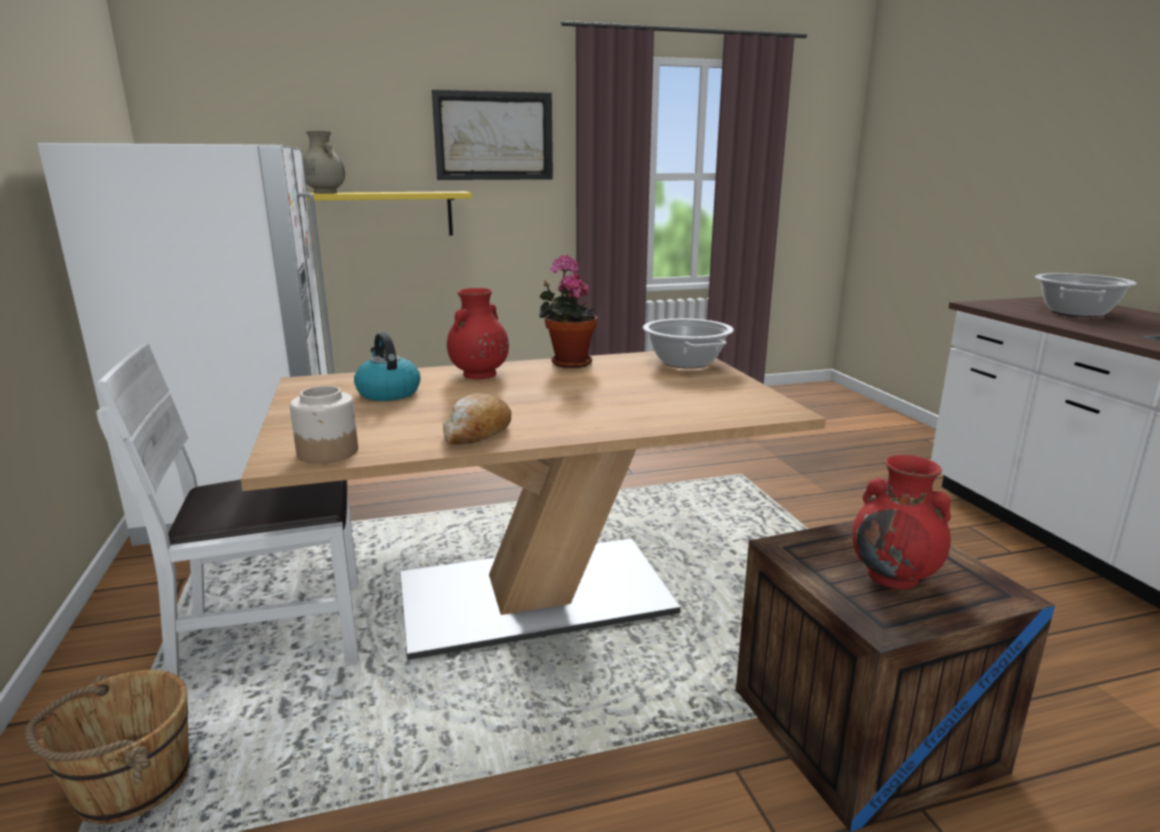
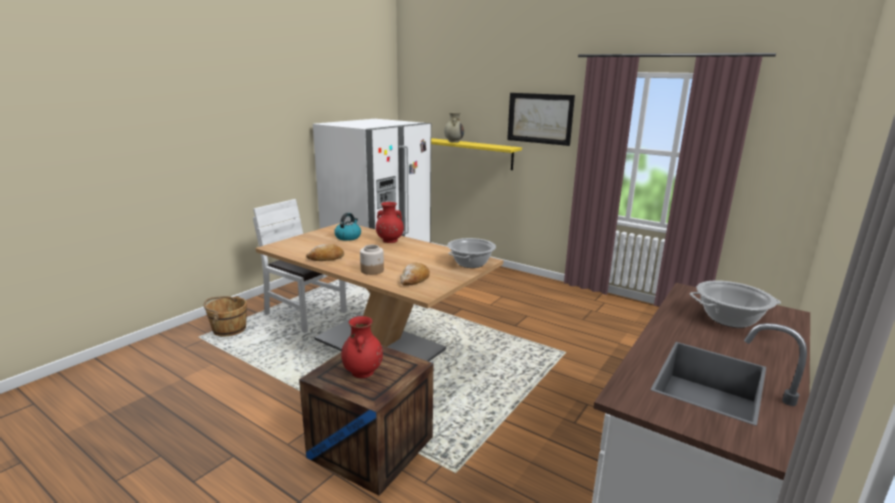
camera: 50 degrees right, 0 degrees up
(328, 452) = (285, 249): jar -> jar (372, 270)
(568, 362) = (431, 247): potted plant -> none
(707, 402) = (414, 279): none -> bread

